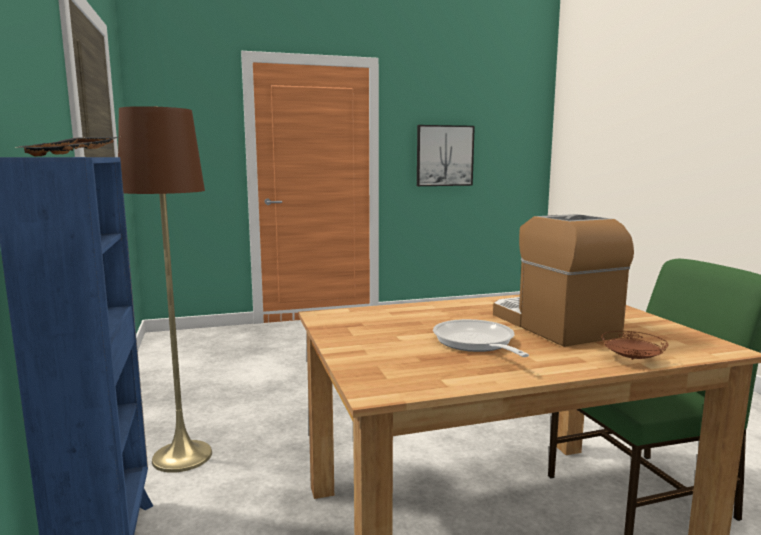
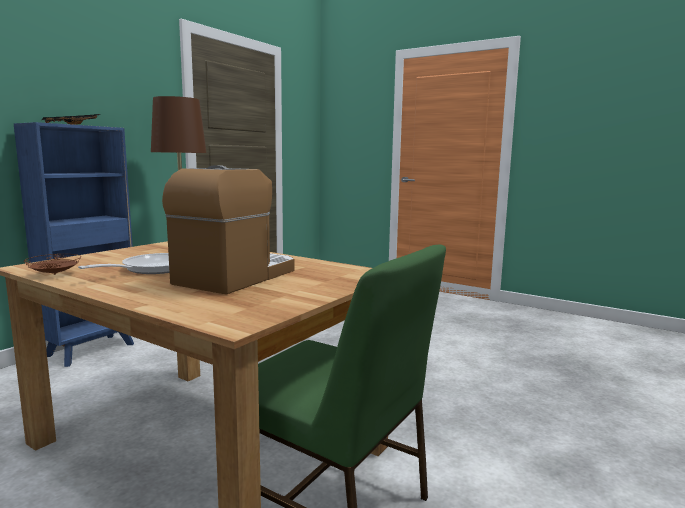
camera: 50 degrees right, 0 degrees up
(444, 155) = (594, 137): picture -> none
(631, 359) = (154, 301): brown plate -> brown plate (54, 274)

